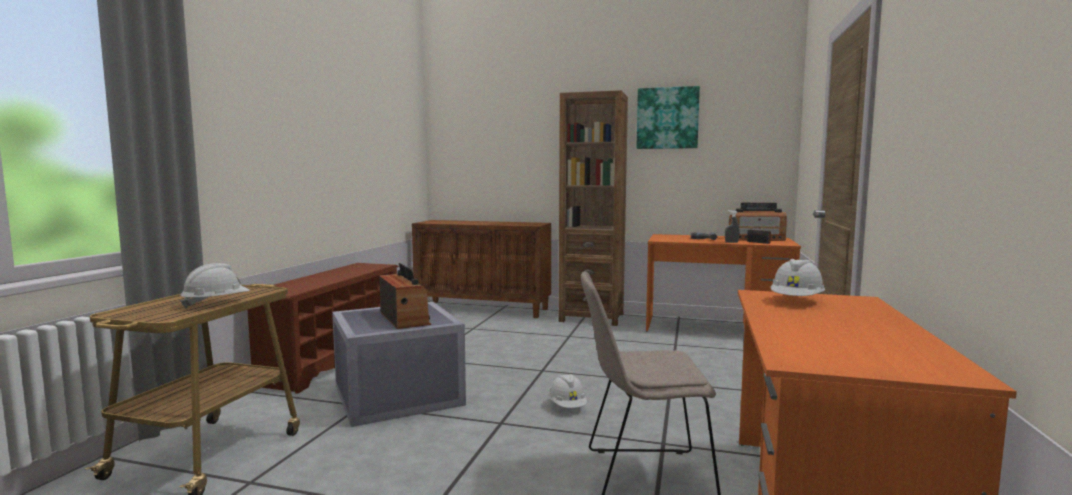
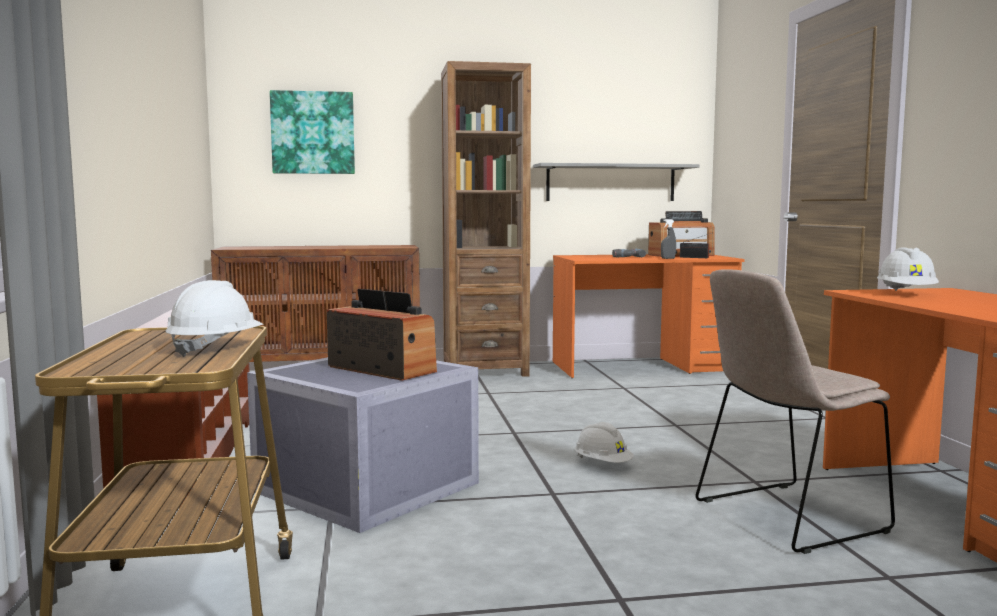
camera: 25 degrees left, 0 degrees up
(667, 118) = (566, 105): picture -> picture (313, 133)
(704, 178) = (610, 183): none -> grey shelf

